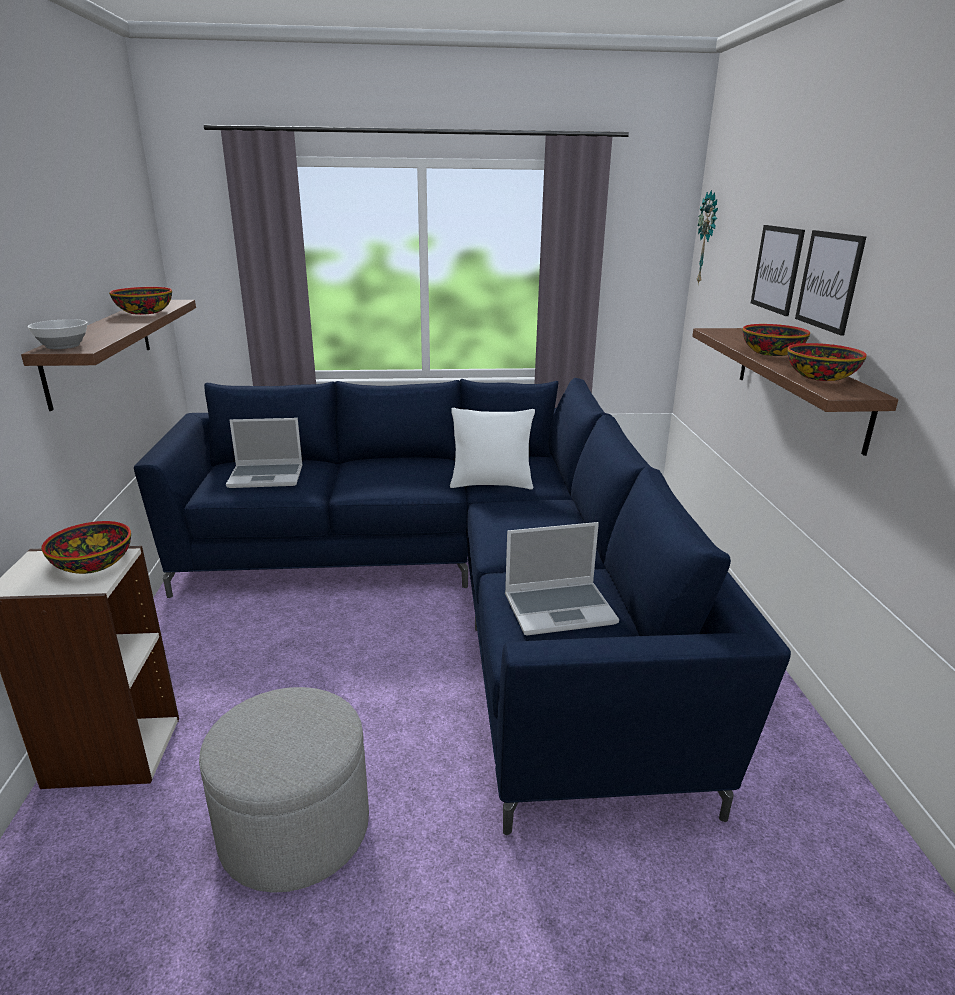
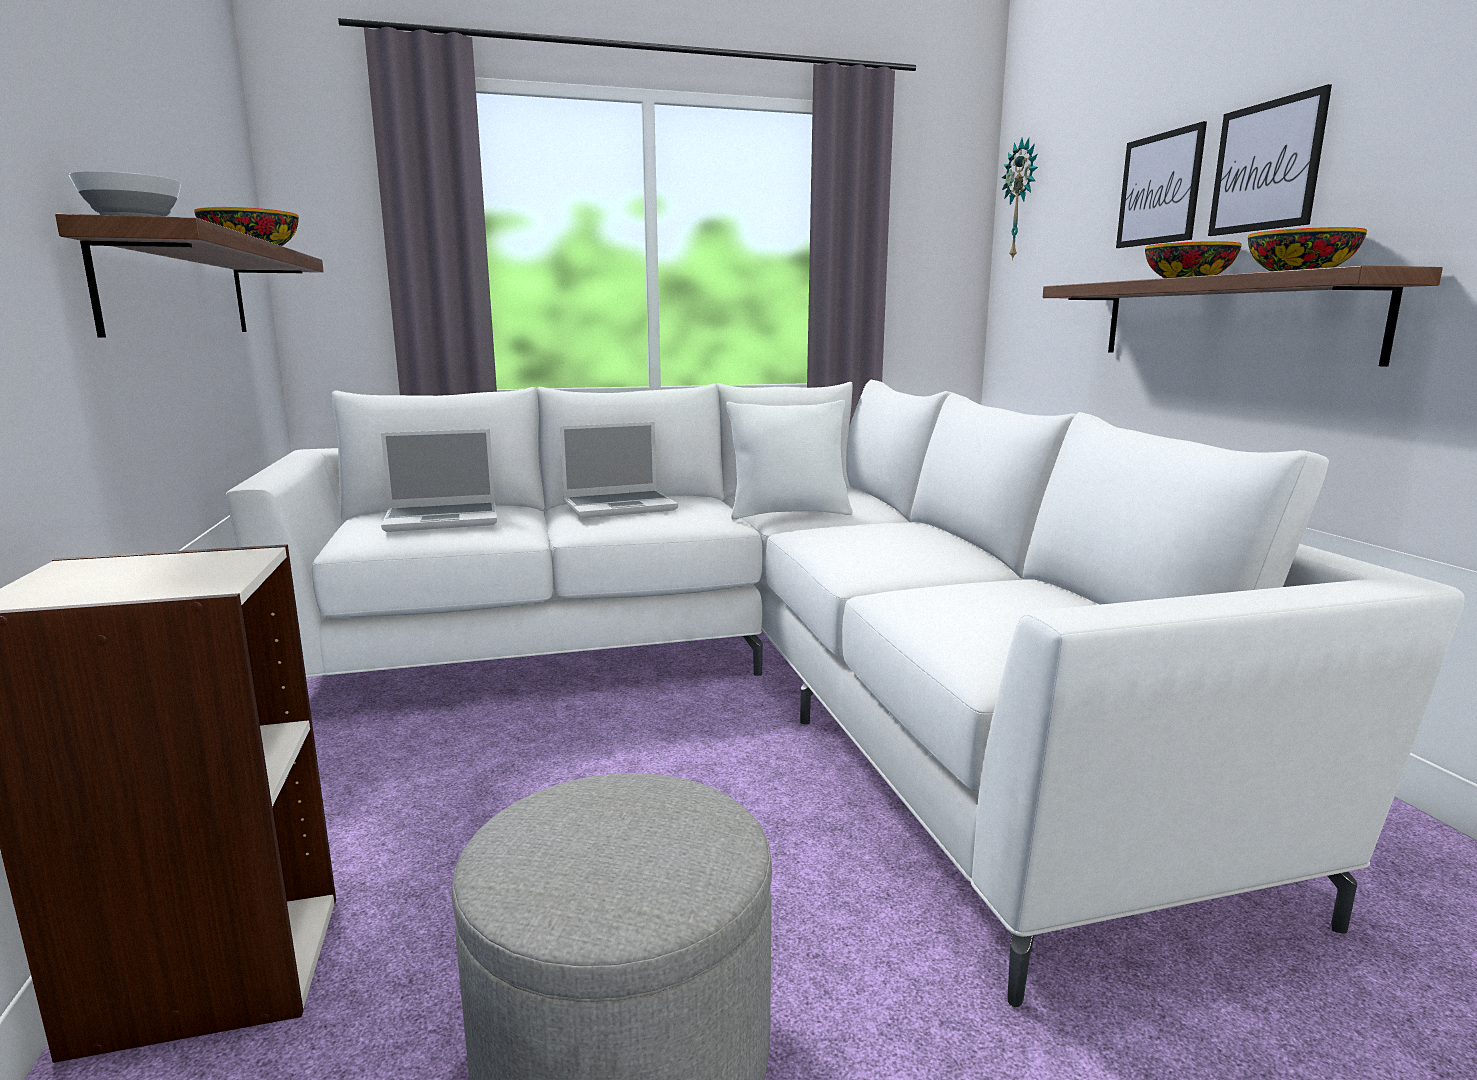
camera: 10 degrees left, 10 degrees down
(94, 563) = (200, 565): bowl -> none
(456, 595) = (749, 685): blue sofa -> white sofa
(560, 609) = (1013, 614): laptop -> laptop (620, 506)

